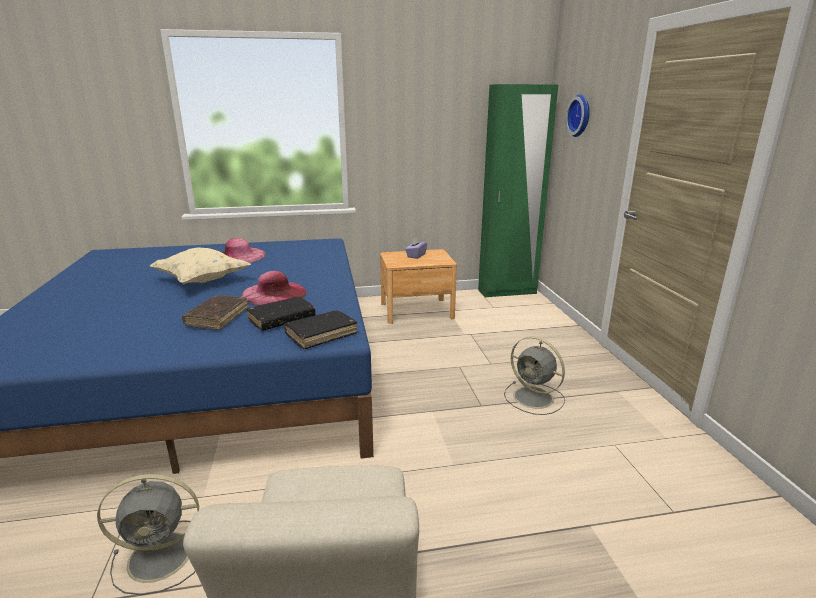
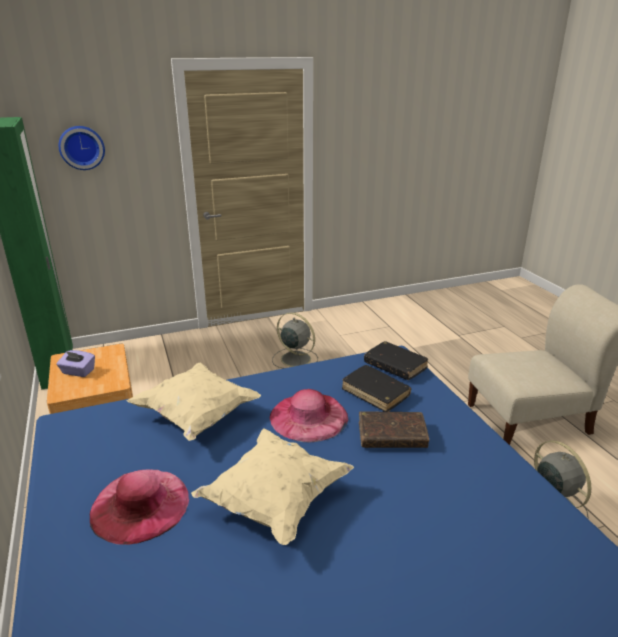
camera: 100 degrees left, 5 degrees up
(307, 266) = (197, 416): none -> beige pillow
(535, 398) = (294, 358): grey fan -> grey fan turned 90 degrees counterclockwise

